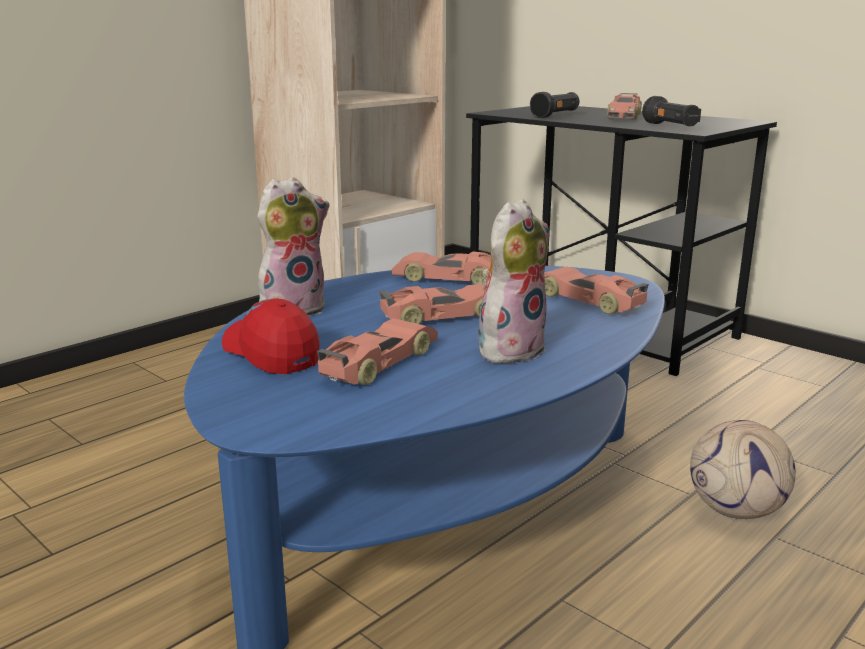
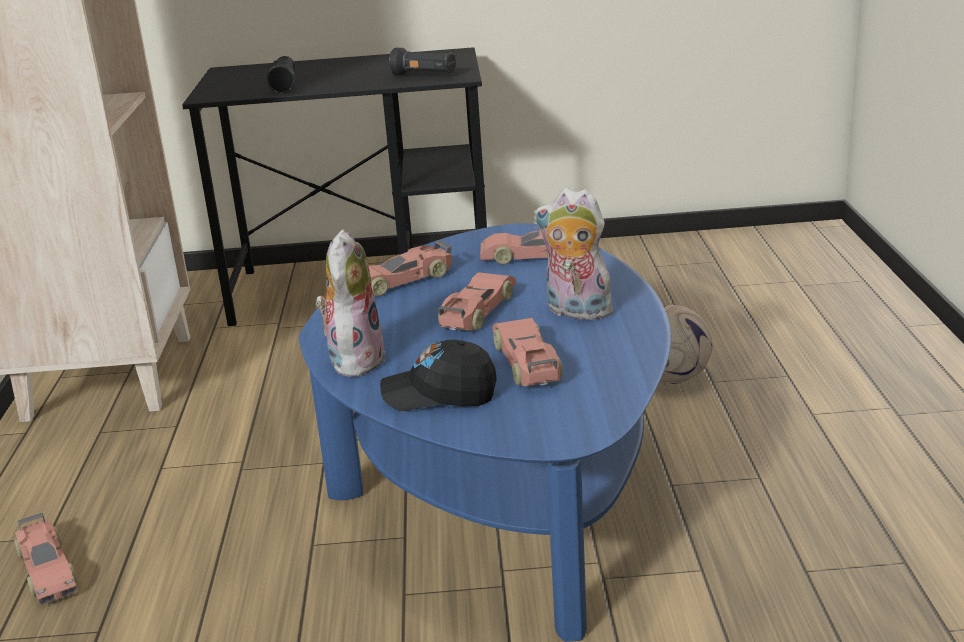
camera: 45 degrees left, 5 degrees up
(271, 353) = (439, 395): red cap -> black cap
(510, 349) = (575, 312): plush toy -> plush toy turned 60 degrees counterclockwise
(624, 116) = (346, 71): toy car -> toy car (47, 570)

